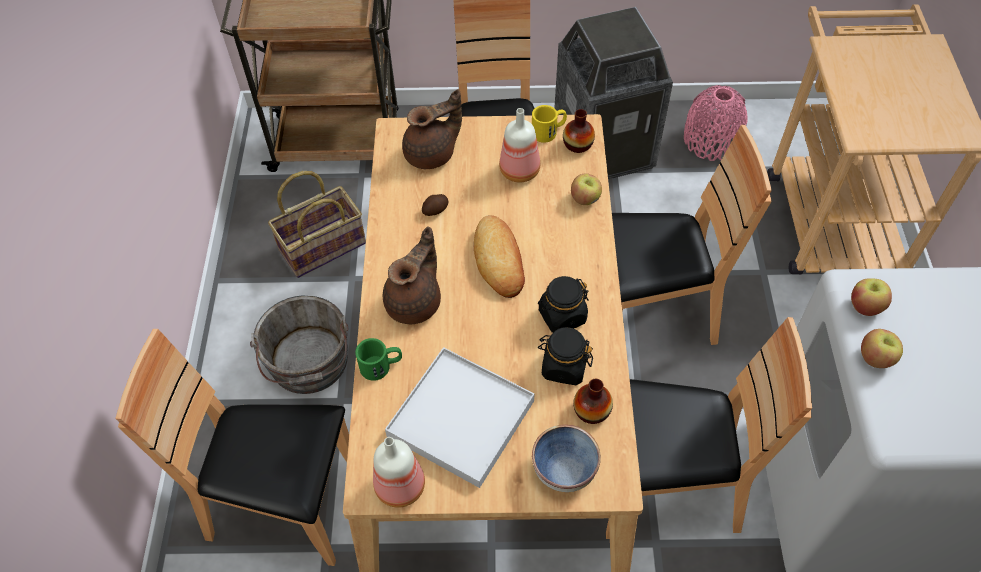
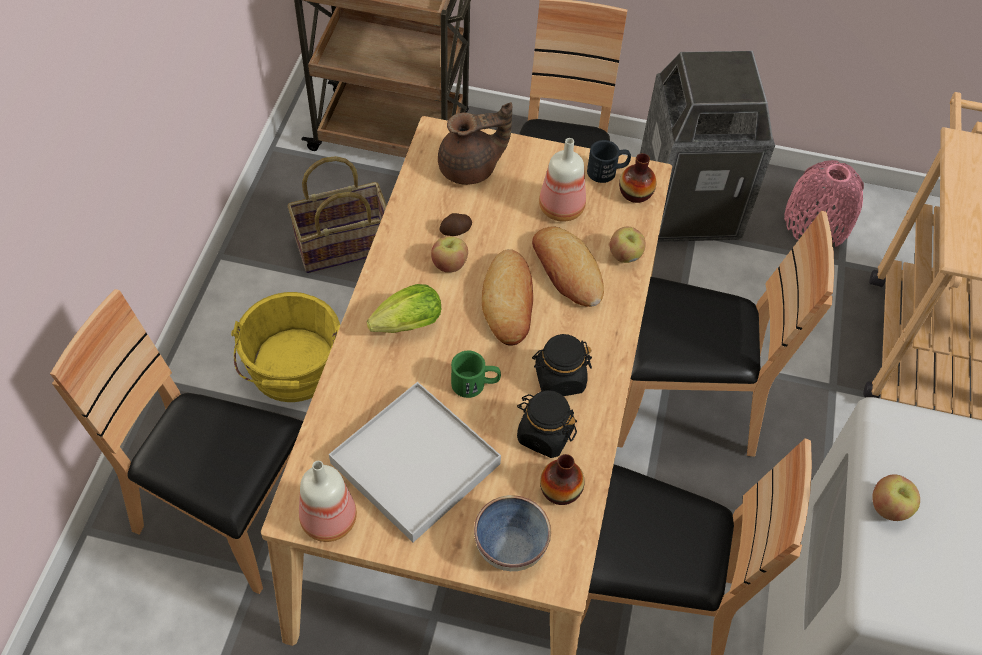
camera: 10 degrees right, 0 degrees up
(309, 364) = (293, 370): grey bucket -> yellow bucket
(381, 366) = (347, 386): green mug -> green mug (475, 384)
(415, 302) = (404, 326): brown teapot -> lettuce
(540, 223) = (567, 271): none -> bread
(549, 131) = (607, 171): yellow mug -> black mug
(865, 306) = (896, 447): apple -> apple (449, 264)

